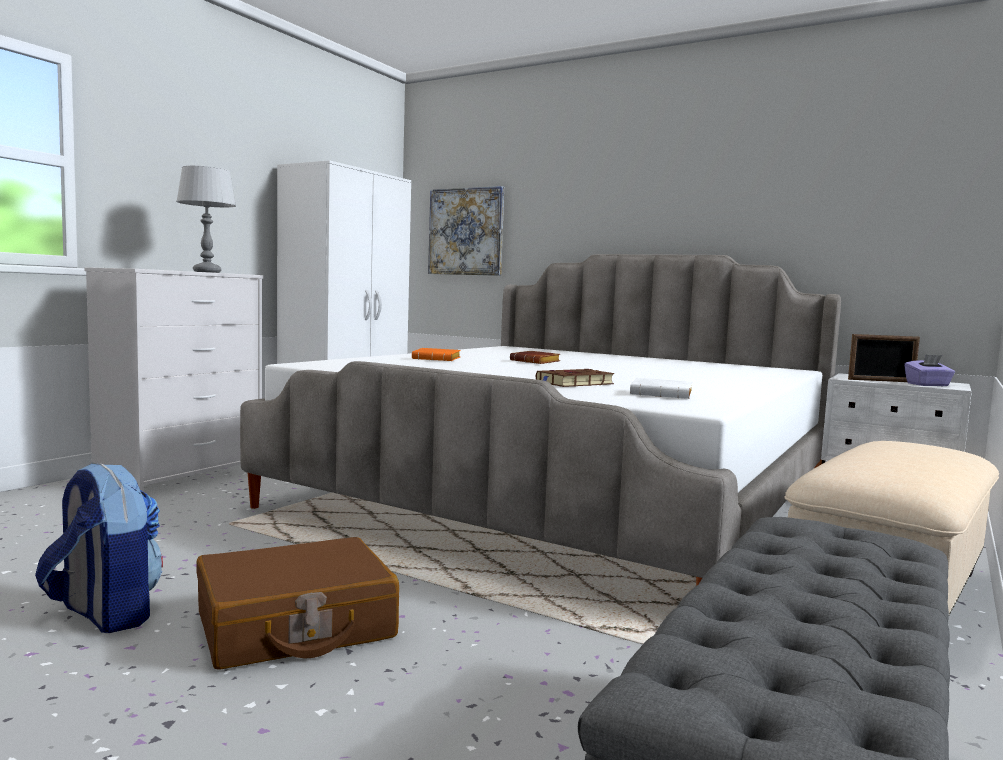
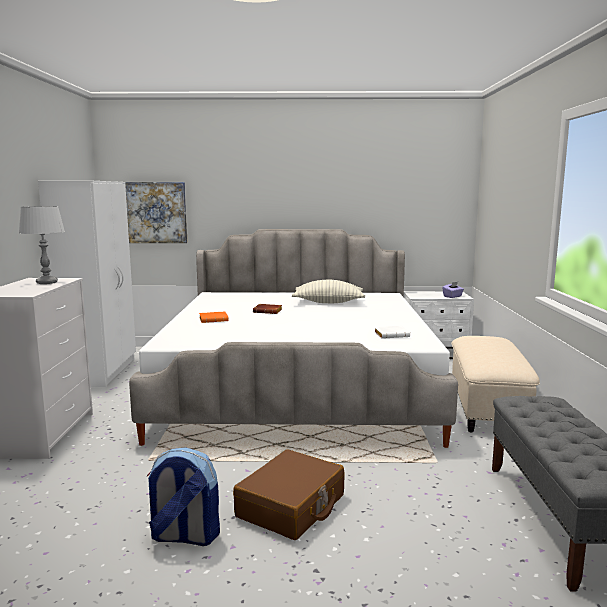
camera: 30 degrees left, 5 degrees up
(573, 383) = (336, 333): brown book -> none
(658, 365) = (328, 302): none -> pillow
(881, 381) = (431, 296): picture frame -> none

